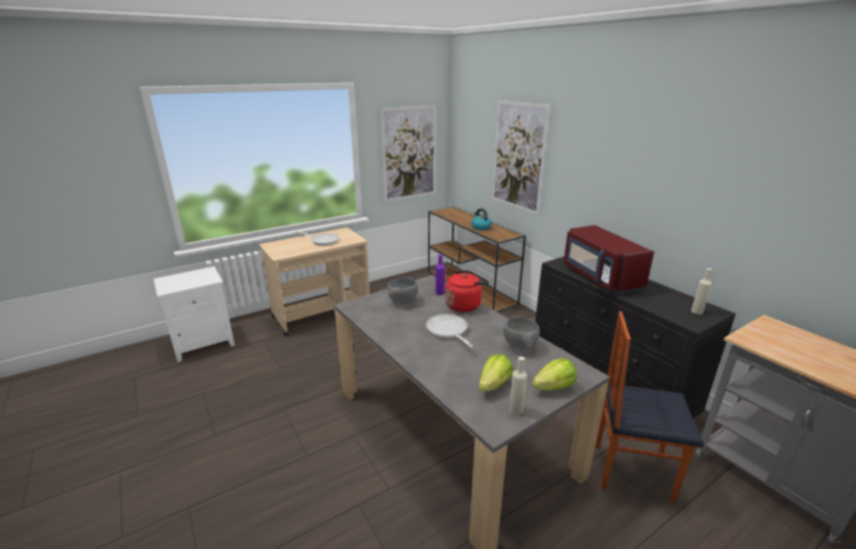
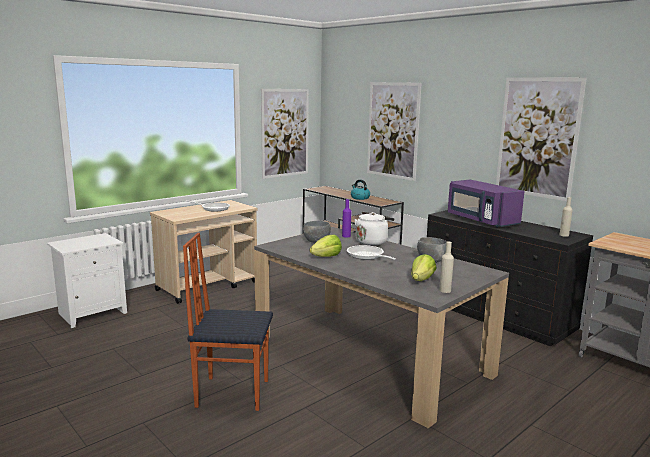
camera: 10 degrees left, 10 degrees down
(464, 305) = (372, 242): red kettle -> white kettle
(554, 387) = (469, 279): lettuce -> lettuce (326, 257)
(600, 277) = (480, 220): red microwave -> purple microwave
(631, 470) = (530, 369): chair -> chair (232, 392)
(680, 184) = (537, 137): none -> picture

